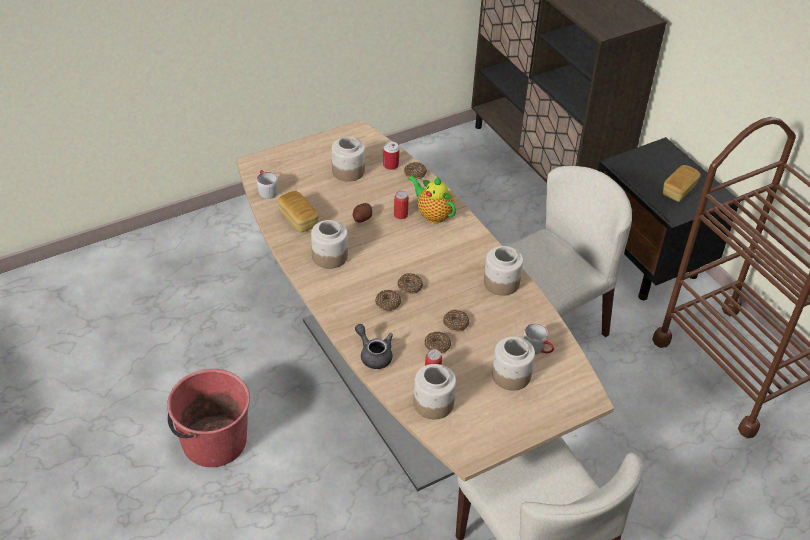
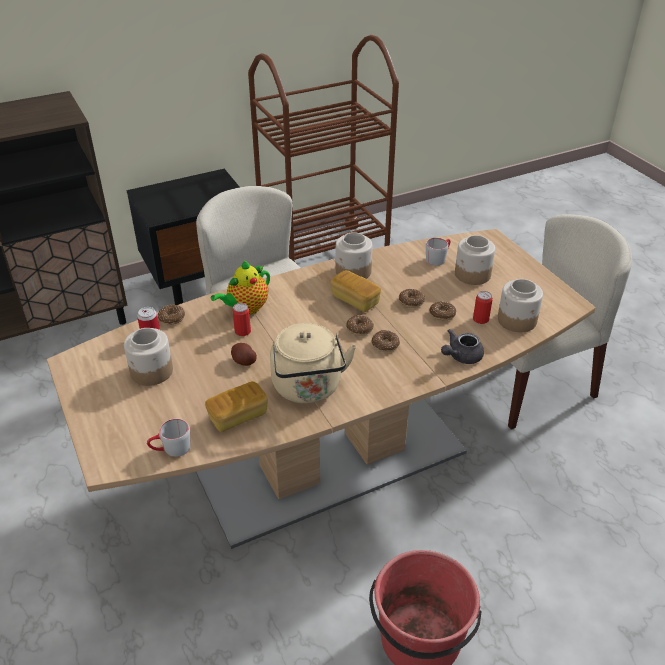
camera: 85 degrees left, 5 degrees down
(329, 256) = (308, 389): jar -> beige kettle
(679, 190) = (204, 192): bread -> bread (355, 300)

